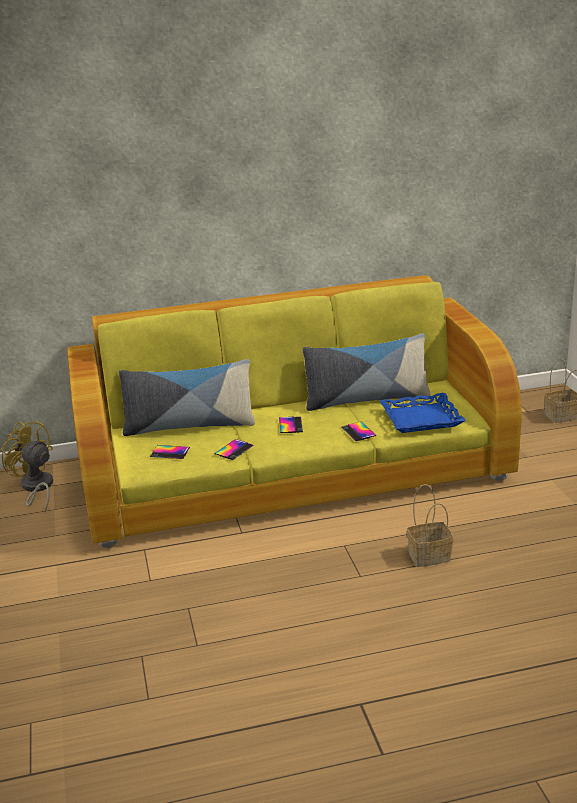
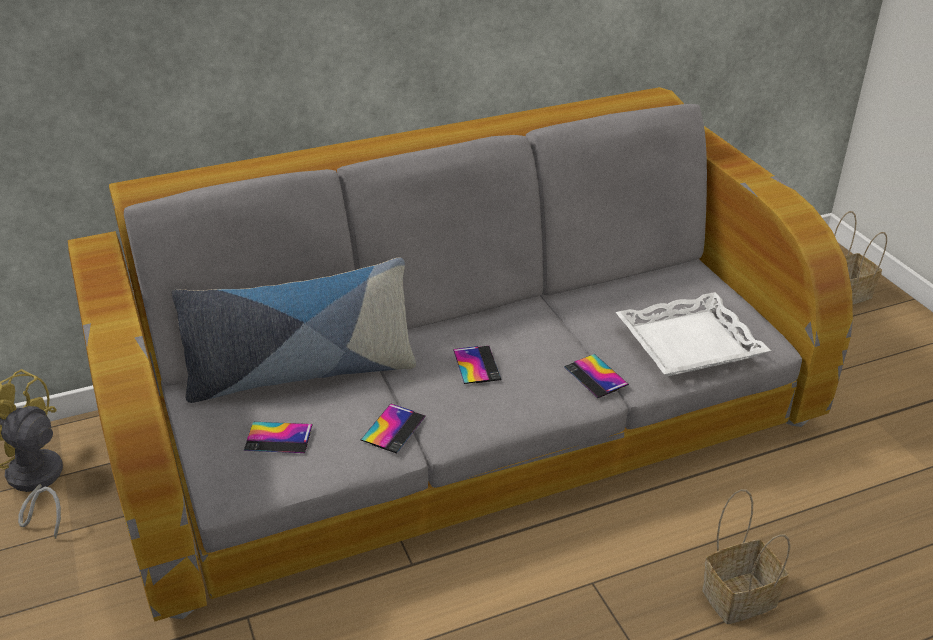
camera: 10 degrees left, 10 degrees up
(293, 470) = (468, 420): green sofa -> grey sofa
(366, 399) = (585, 303): pillow -> none
(421, 418) = (688, 342): blue tray -> white tray

